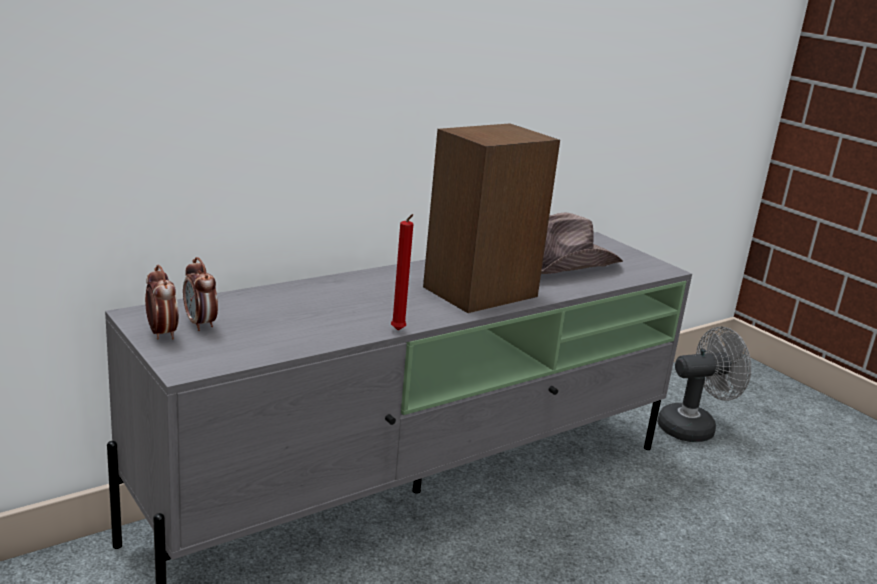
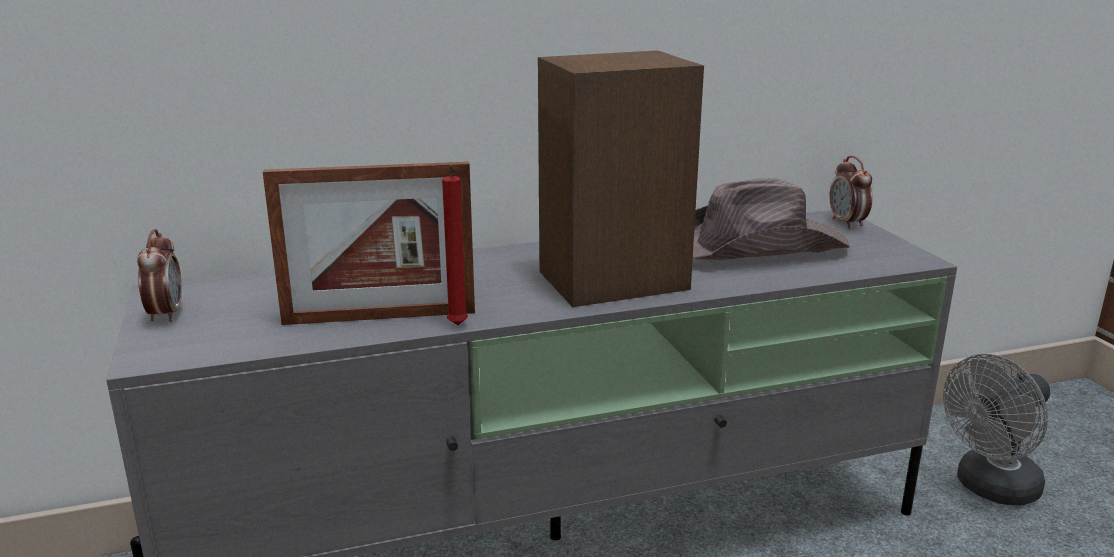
camera: 20 degrees right, 0 degrees up
(200, 324) = (221, 305): alarm clock -> alarm clock (847, 224)
(335, 327) = (379, 317): none -> picture frame
(693, 427) = (990, 489): grey fan -> grey fan turned 150 degrees clockwise

